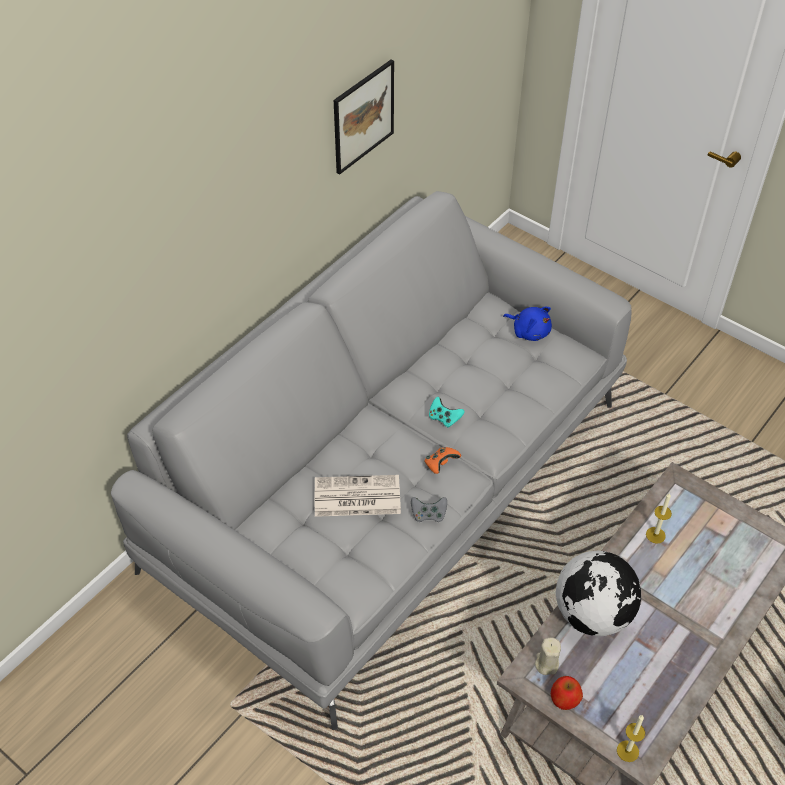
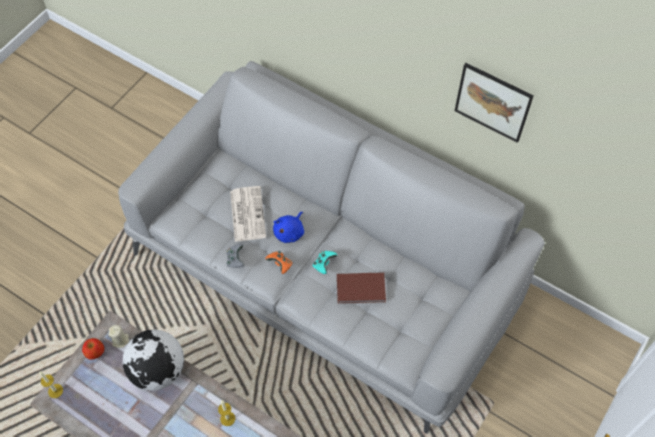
camera: 85 degrees right, 10 degrees up
(483, 384) = (361, 290): none -> brown book
(529, 331) = (426, 323): blue plush toy -> blue plush toy (290, 232)

